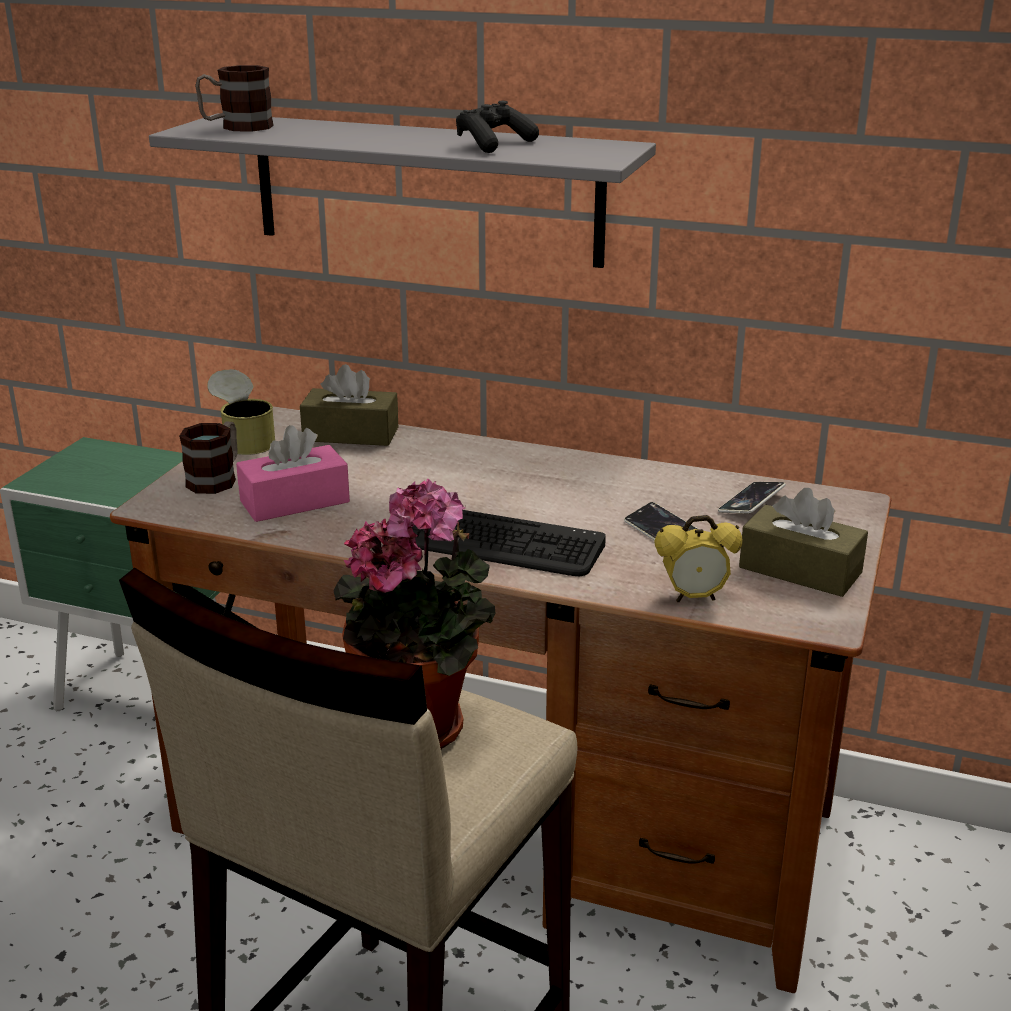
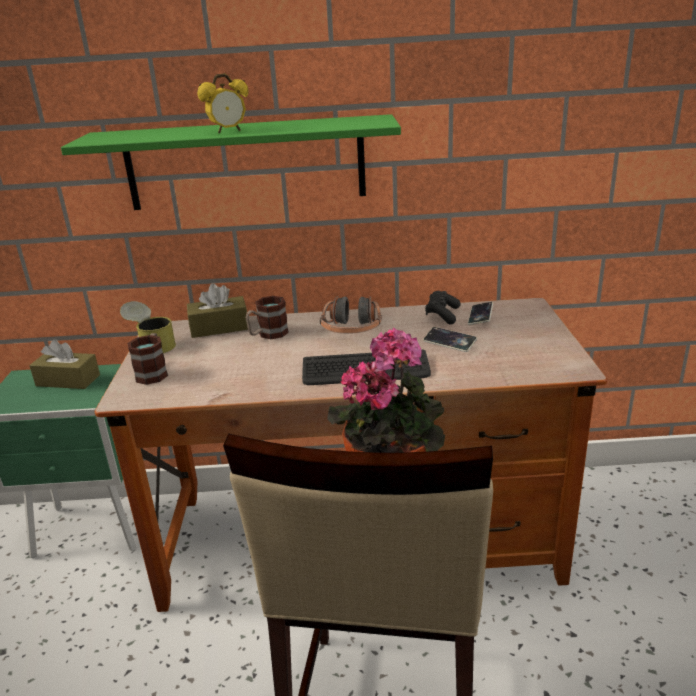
camera: 20 degrees left, 0 degrees up
(237, 127) = (118, 136): mug -> mug (268, 334)
(295, 501) = (217, 374): pink tissue box -> none
(426, 189) = (245, 163): grey shelf -> green shelf
(494, 144) = (302, 125): black game controller -> black game controller (442, 315)
(533, 479) = (351, 329): none -> headphones
(694, 597) = (499, 373): alarm clock -> alarm clock (228, 131)
(800, 570) = (538, 345): brown tissue box -> brown tissue box (68, 380)

